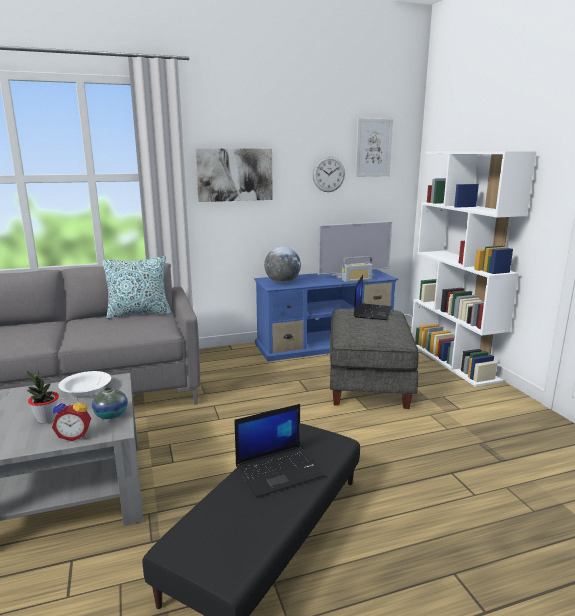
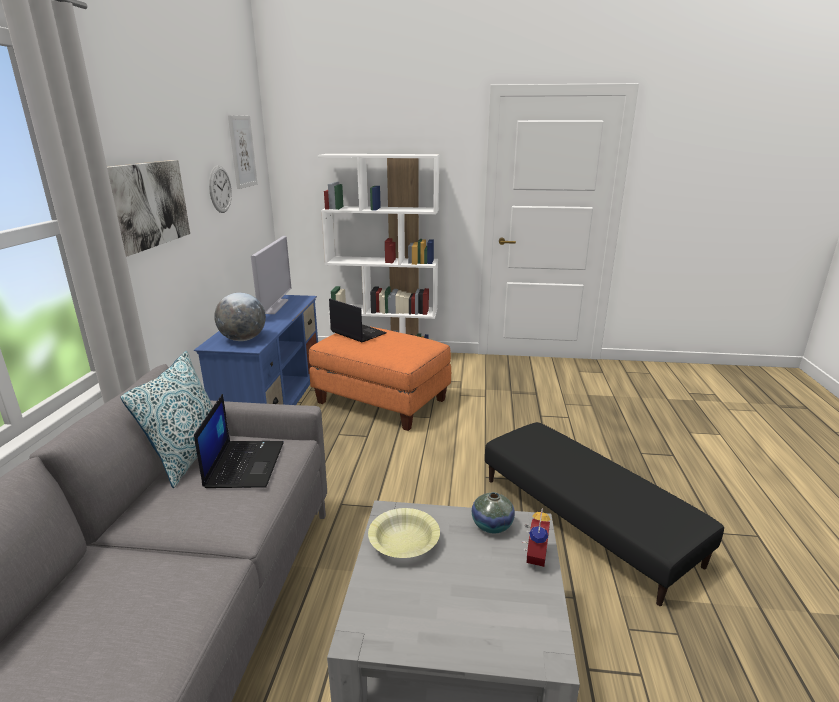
camera: 65 degrees left, 5 degrees up
(46, 419) = (475, 583): potted plant -> none
(86, 390) = (404, 542): white bowl -> yellow bowl
(279, 470) = (573, 465): laptop -> laptop (244, 464)
(356, 280) = (294, 309): radio -> none
(367, 381) = (380, 401): grey ottoman -> orange ottoman

